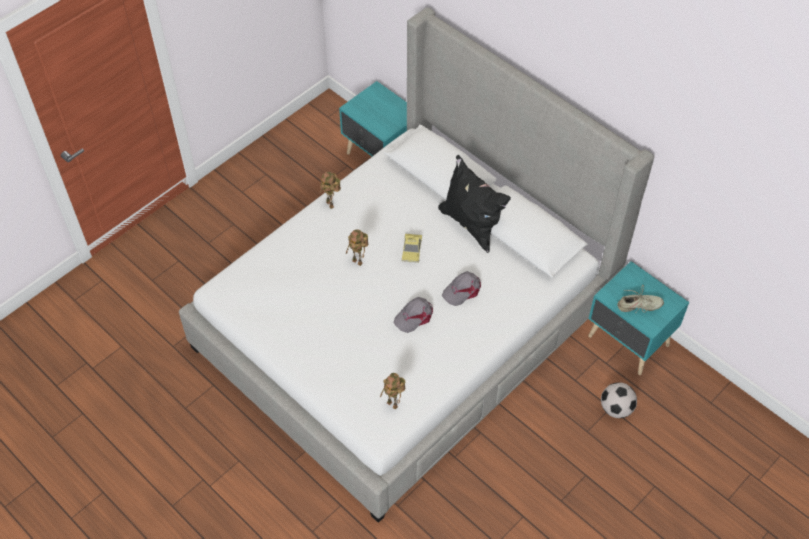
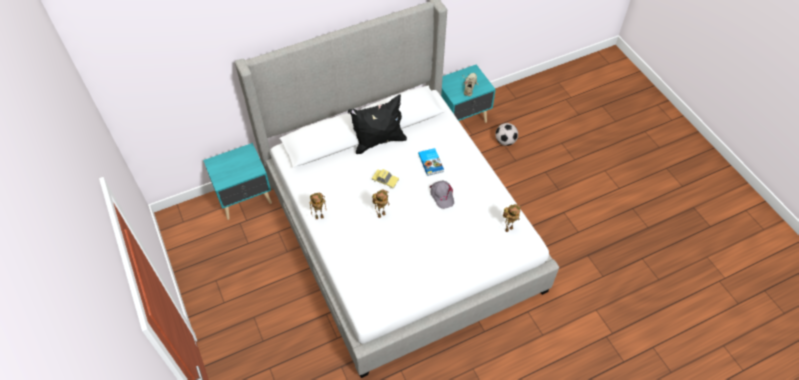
camera: 70 degrees left, 0 degrees up
(462, 290) = (431, 162): grey cap -> book

